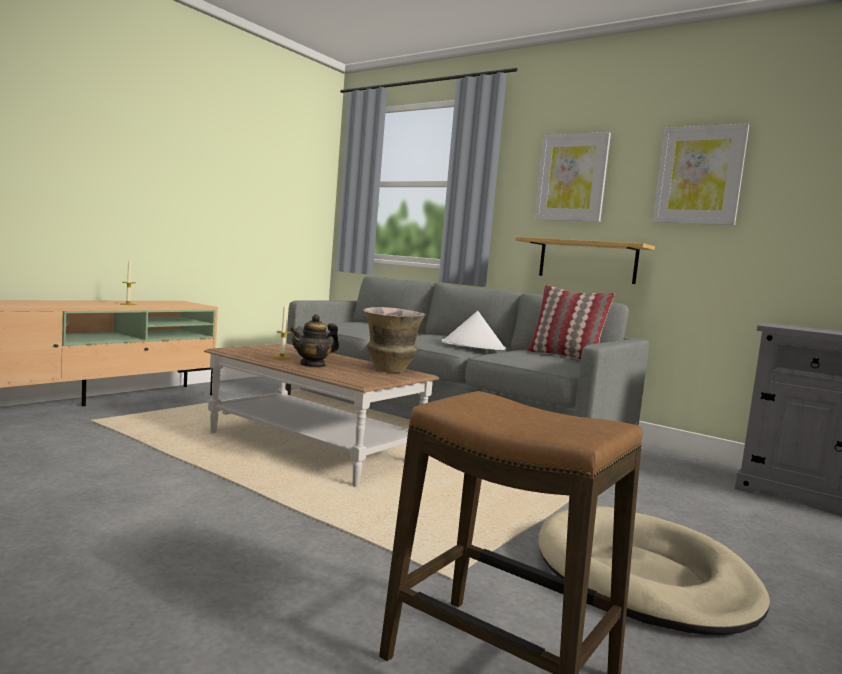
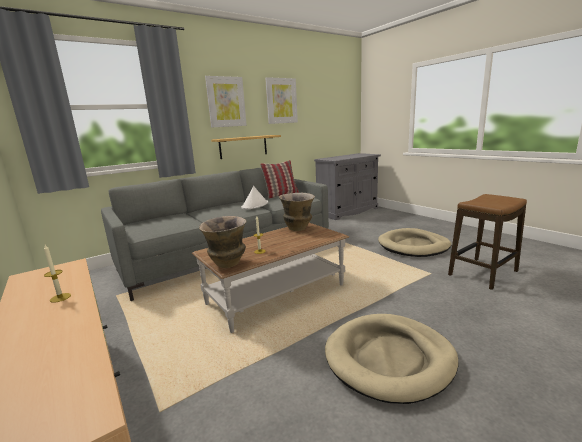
camera: 70 degrees left, 10 degrees up
(122, 510) = (389, 359): none -> beige dog bed
(239, 349) = (228, 264): none -> vase
(313, 365) = (287, 244): teapot -> none

